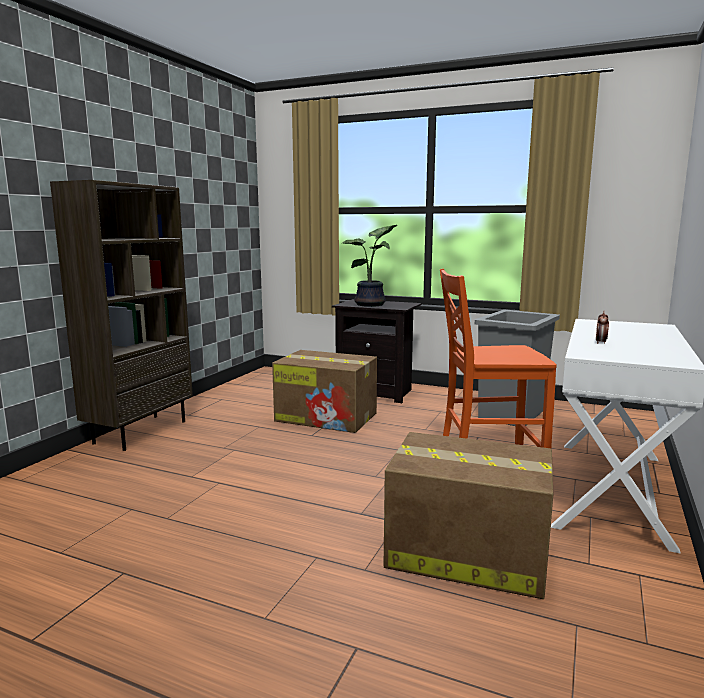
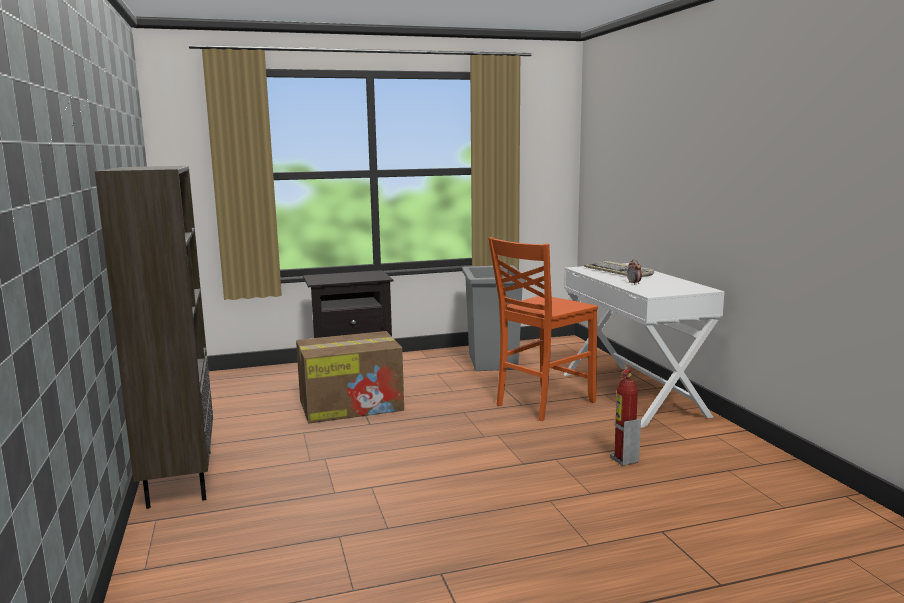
camera: 40 degrees left, 0 degrees up
(372, 304) = (345, 278): potted plant -> none
(464, 553) = (623, 460): cardboard box -> fire extinguisher
(625, 330) = (619, 272): none -> keyboard

